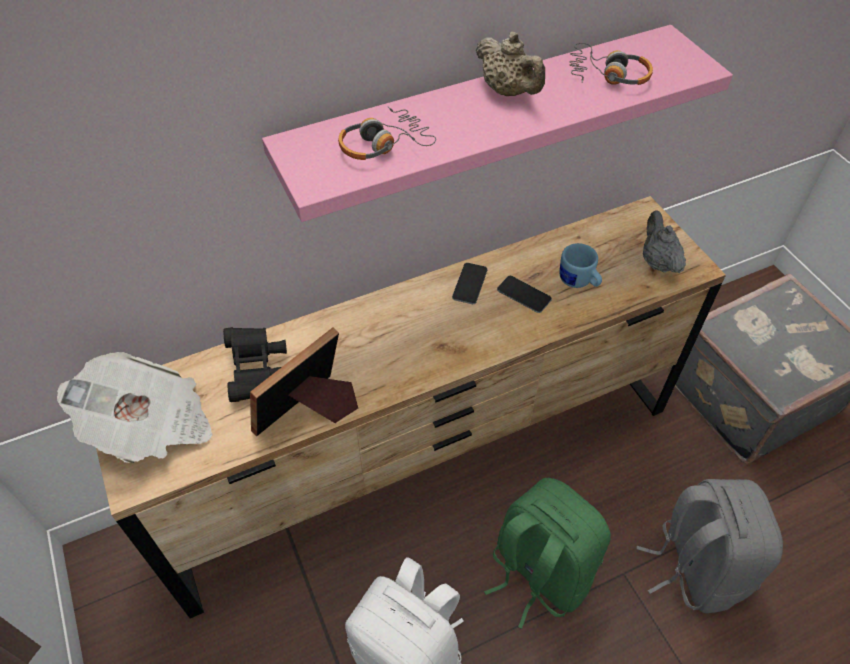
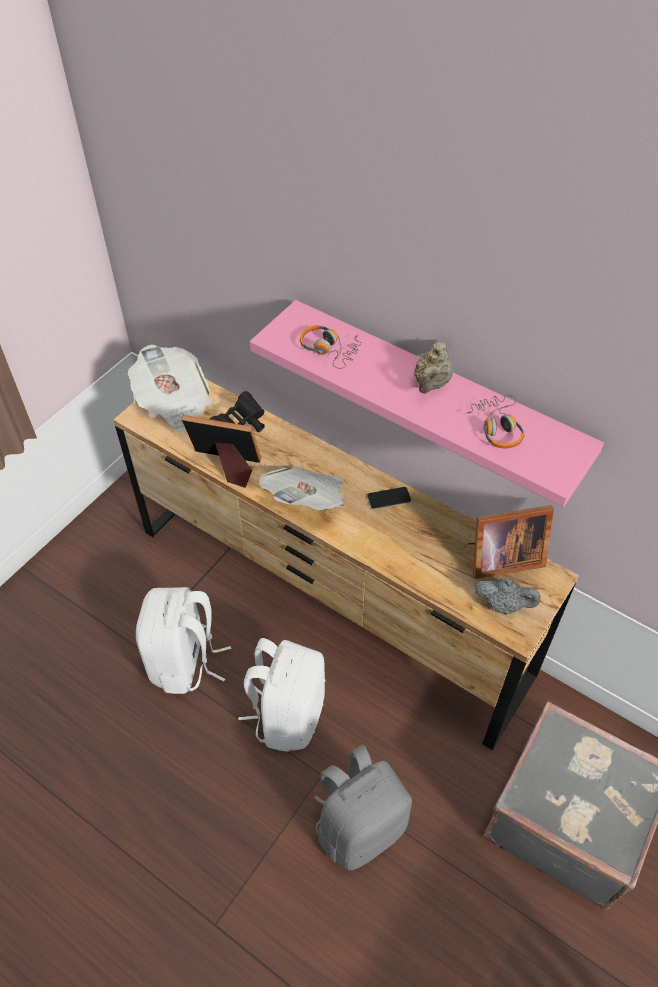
camera: 60 degrees right, 0 degrees up
(423, 356) = (307, 501): none -> newspaper
(524, 294) = (402, 533): phone -> none
(538, 572) = (288, 714): green backpack -> white backpack
(578, 282) = (440, 561): blue mug -> none
(601, 237) = (501, 558): none -> picture frame
(657, 261) = (503, 605): grey teapot -> grey teapot turned 60 degrees clockwise

